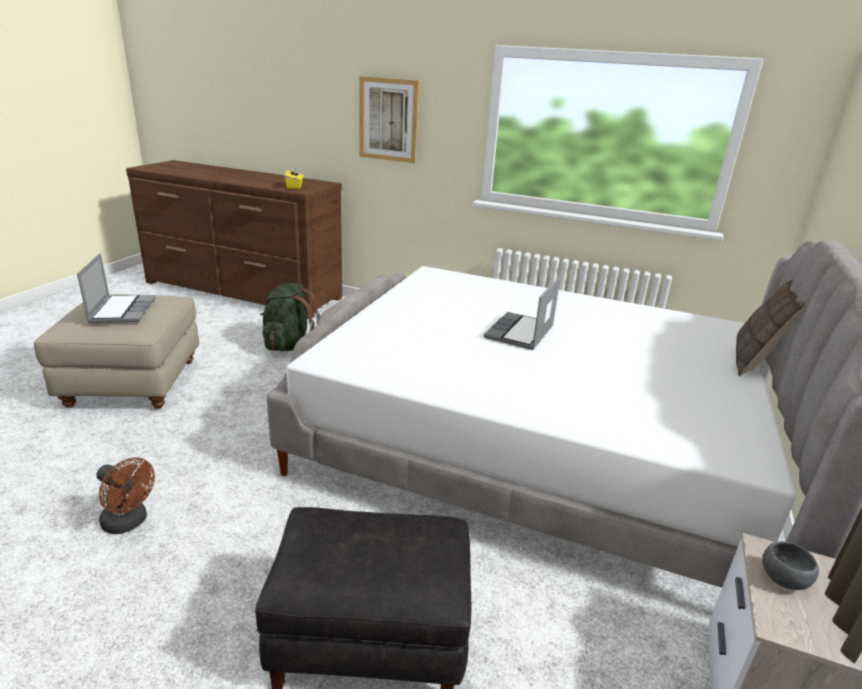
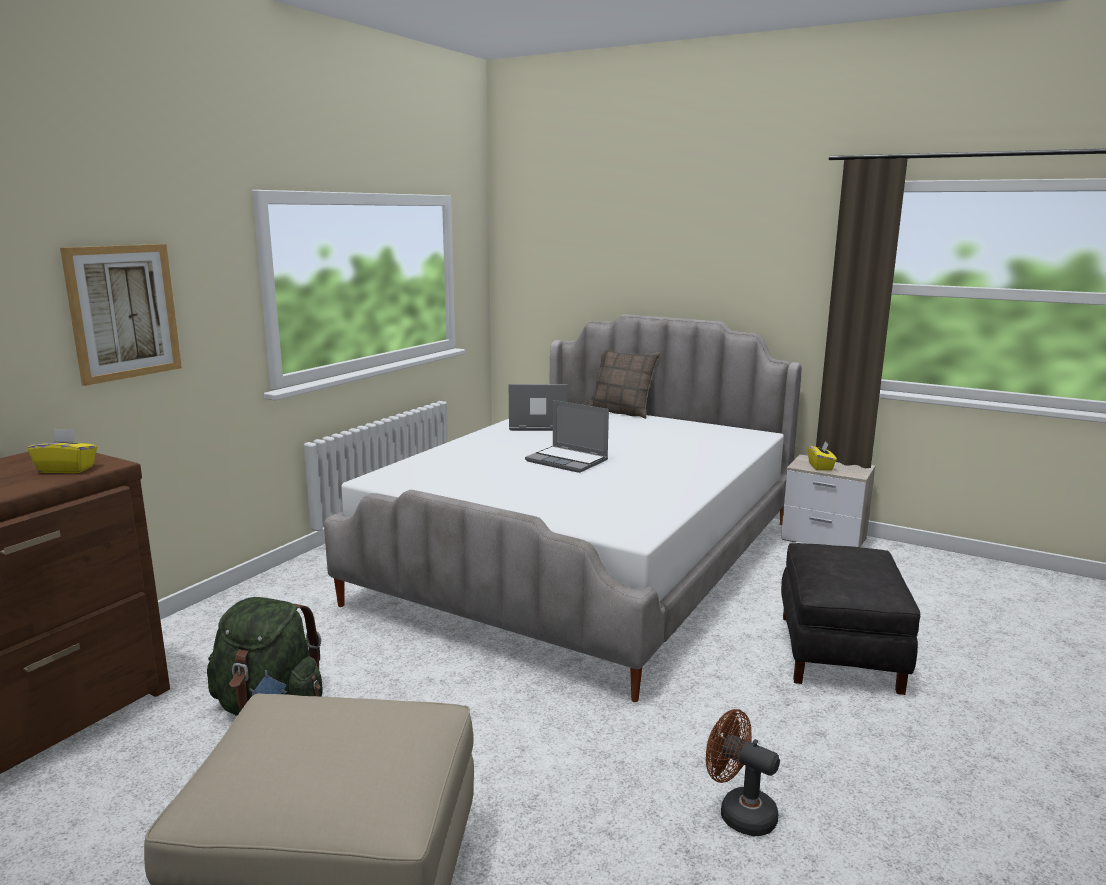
camera: 80 degrees left, 10 degrees down
(122, 310) = (348, 734): laptop -> laptop (537, 425)
(129, 522) = (739, 812): brown fan -> brown fan turned 90 degrees counterclockwise
(783, 578) = (821, 467): grey bowl -> yellow tissue box

